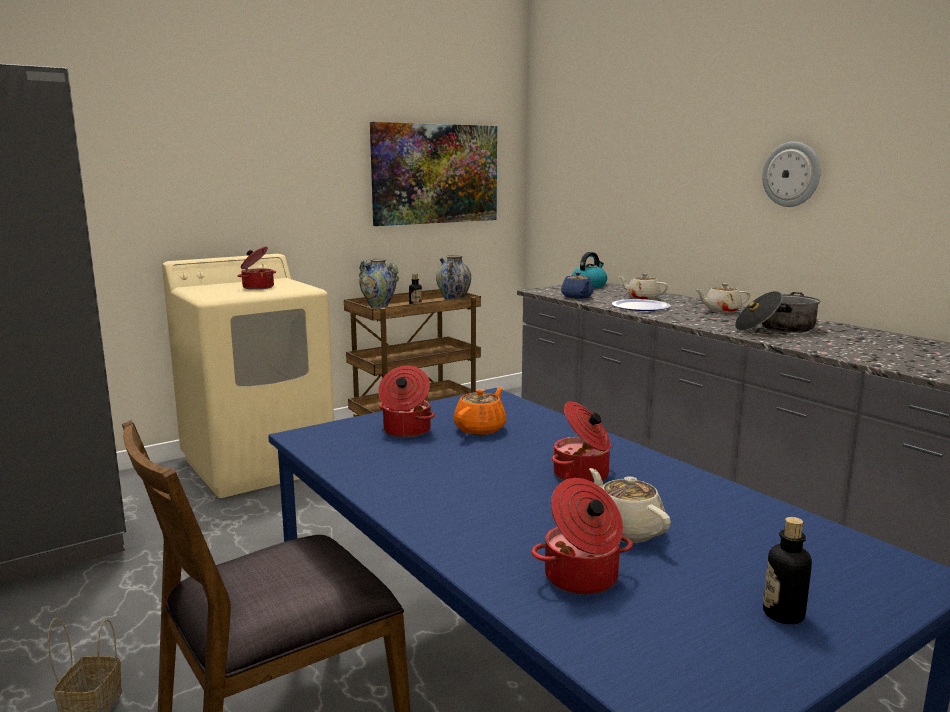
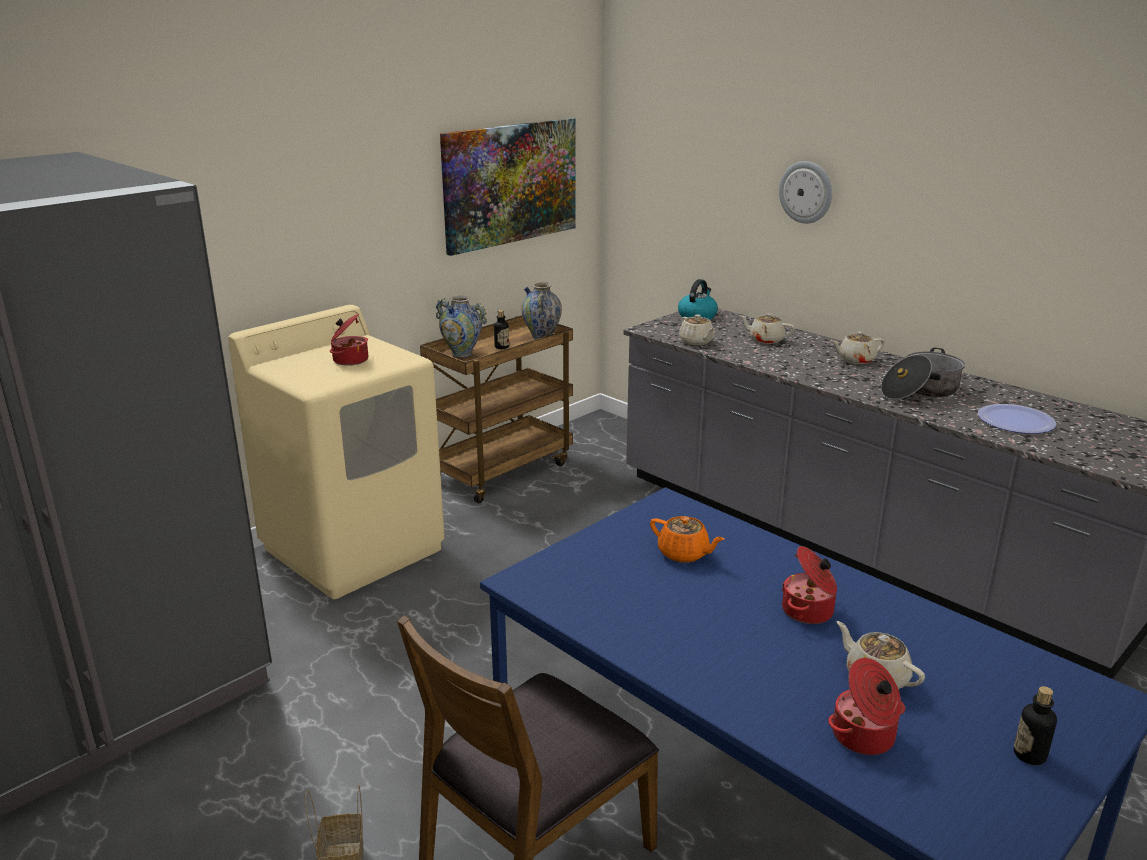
camera: 10 degrees left, 10 degrees up
(406, 431) = (614, 564): cooking pot -> none
(480, 429) = (684, 554): orange teapot -> orange teapot turned 105 degrees clockwise
(577, 297) = (696, 341): blue teapot -> beige teapot
(640, 307) = (771, 358): plate -> plate (1015, 421)
(791, 174) = (931, 217): wall clock -> wall clock (806, 192)

